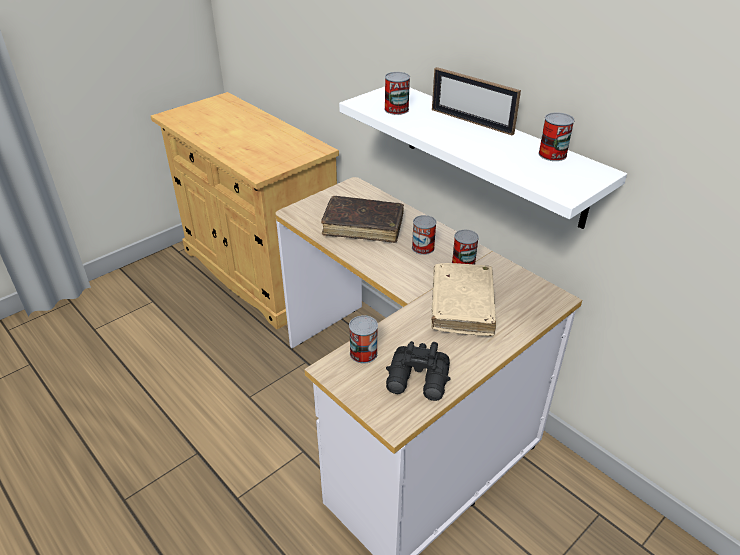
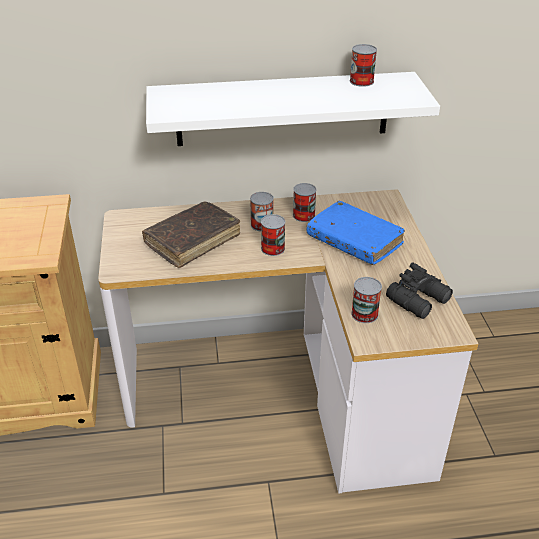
camera: 55 degrees left, 0 degrees up
(396, 109) = (203, 105): can -> can (273, 248)
(461, 306) = (354, 241): beige book -> blue book
(471, 121) = (270, 86): picture frame -> none

